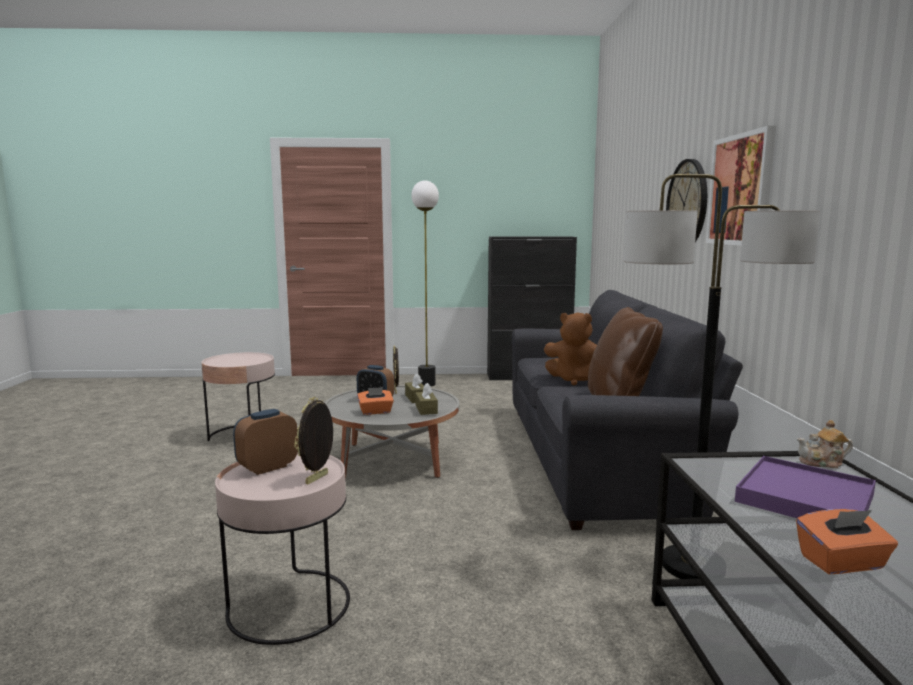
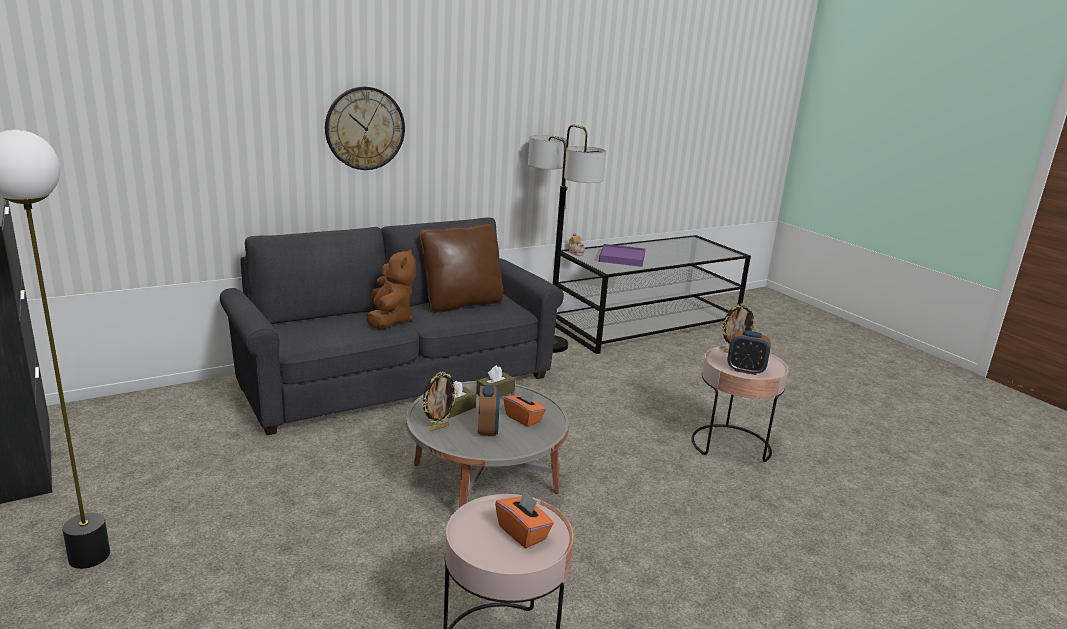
camera: 120 degrees left, 10 degrees up
(741, 190) = (454, 119): picture -> none
(842, 563) = (669, 258): orange tissue box -> orange tissue box (523, 533)

